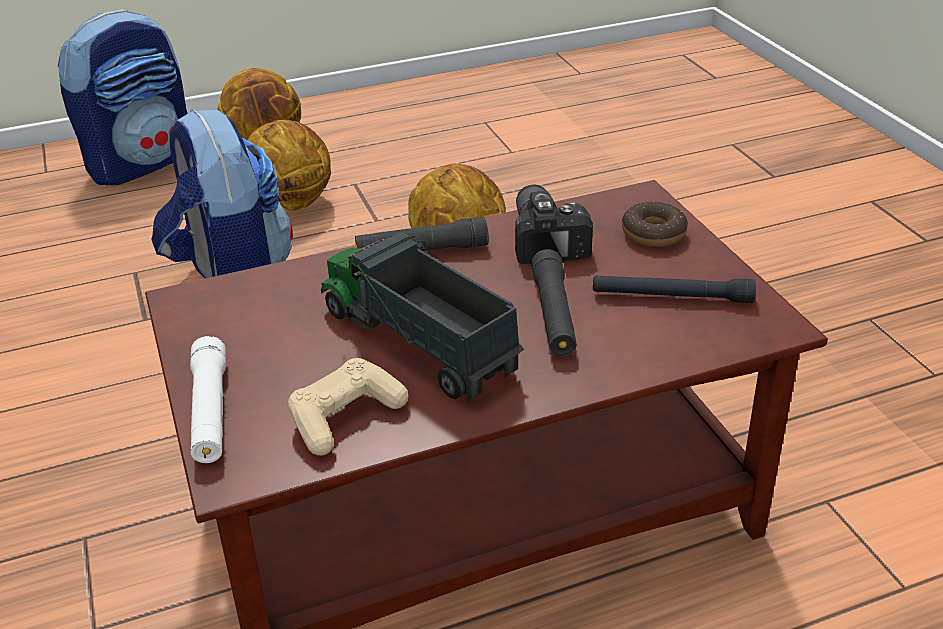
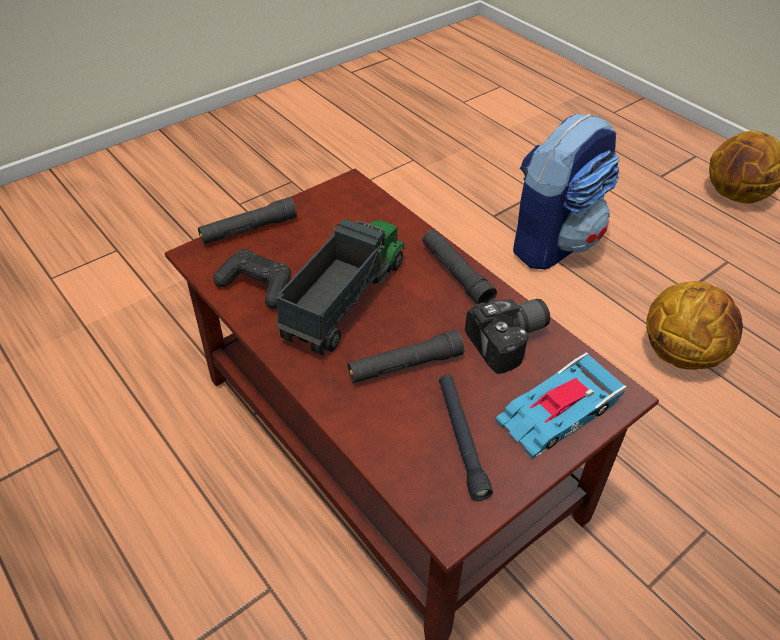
camera: 70 degrees right, 10 degrees up
(143, 163) = (659, 147): backpack -> none
(210, 411) = (248, 229): white flashlight -> black flashlight
(291, 202) = (672, 235): basketball -> none
(345, 417) = (257, 286): beige game controller -> black game controller
(653, 233) = (557, 412): donut -> toy car

